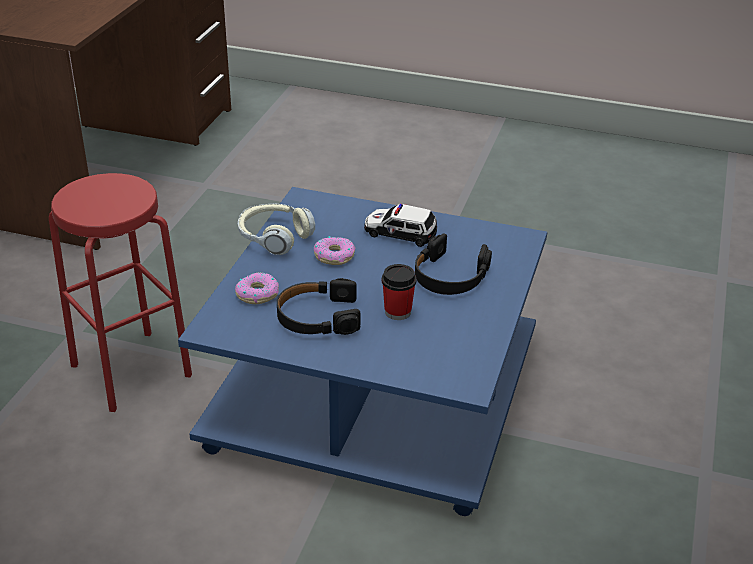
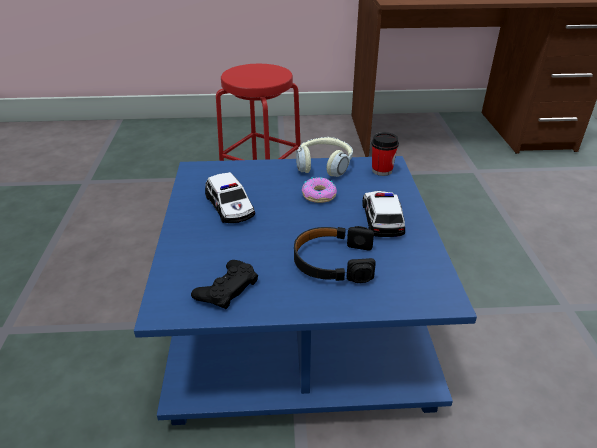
camera: 70 degrees right, 0 degrees up
(257, 294) = (246, 175): donut -> none
(318, 317) = (230, 207): black headphones -> toy car
(397, 312) = (258, 244): cup -> cup (382, 170)
(457, 343) = (226, 289): none -> black game controller

